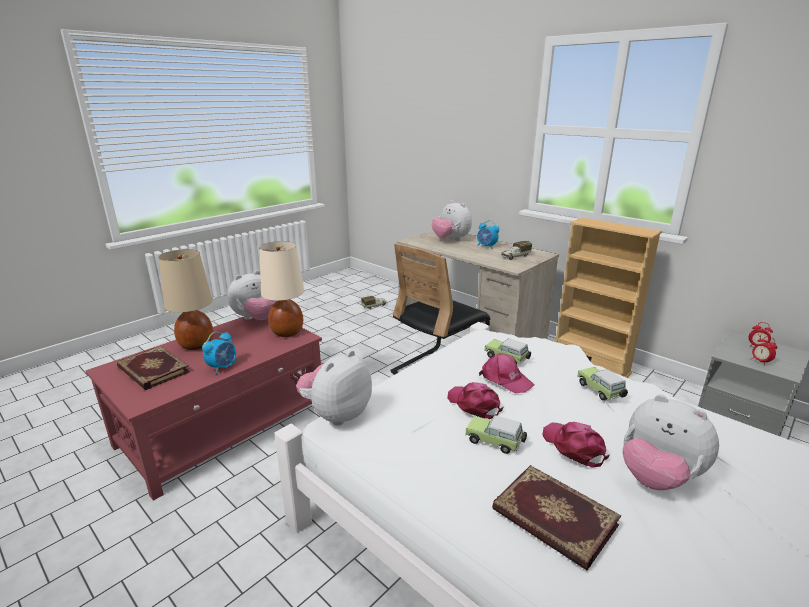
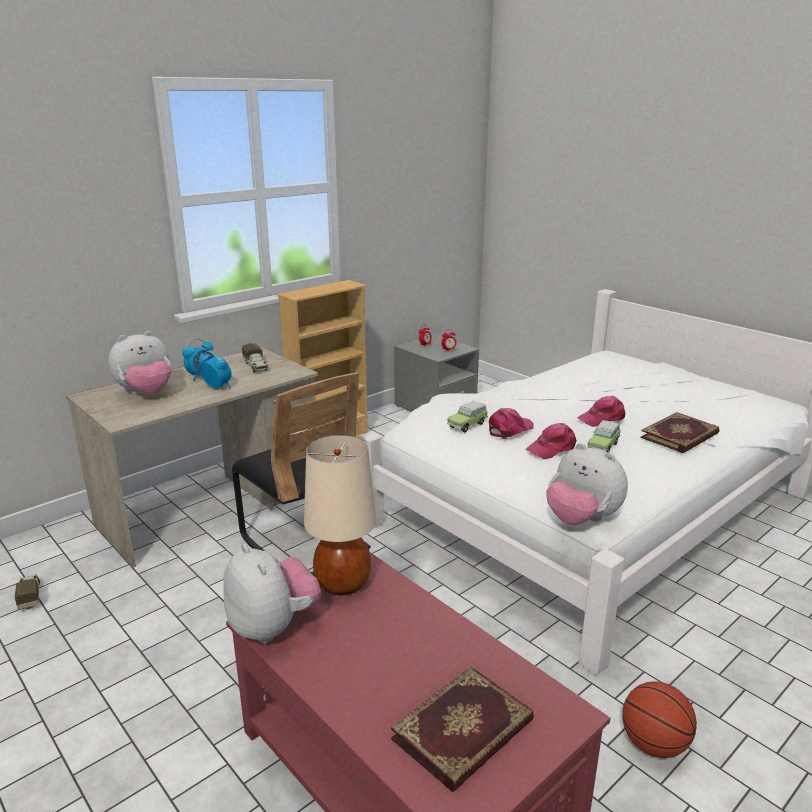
camera: 85 degrees left, 0 degrees up
(196, 345) = (368, 691): beige table lamp -> none
(207, 551) = (654, 744): none -> basketball
(223, 367) = (456, 639): alarm clock -> alarm clock (217, 387)
(600, 391) = (525, 397): toy car -> none
(657, 477) = (622, 402): plush toy -> none

